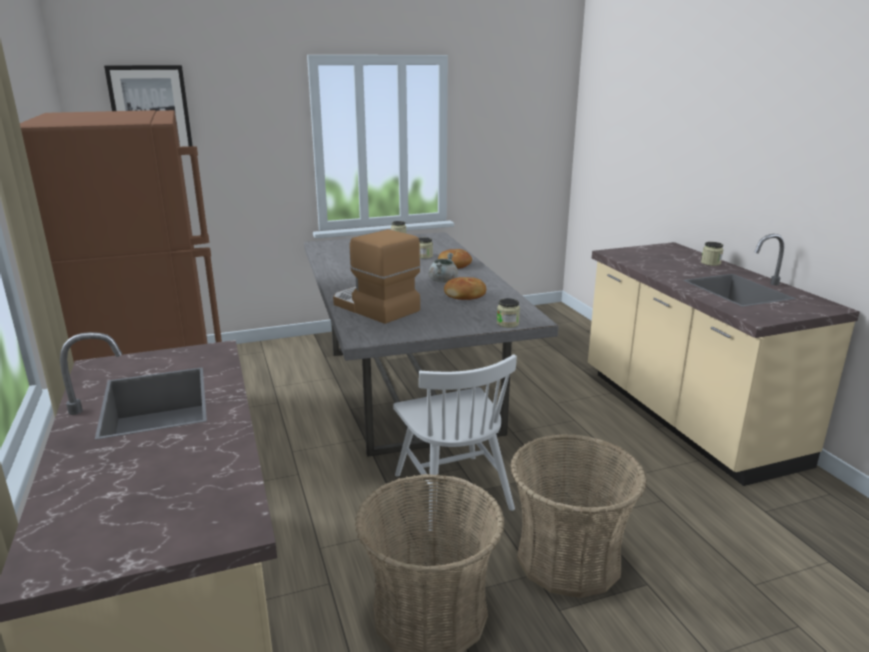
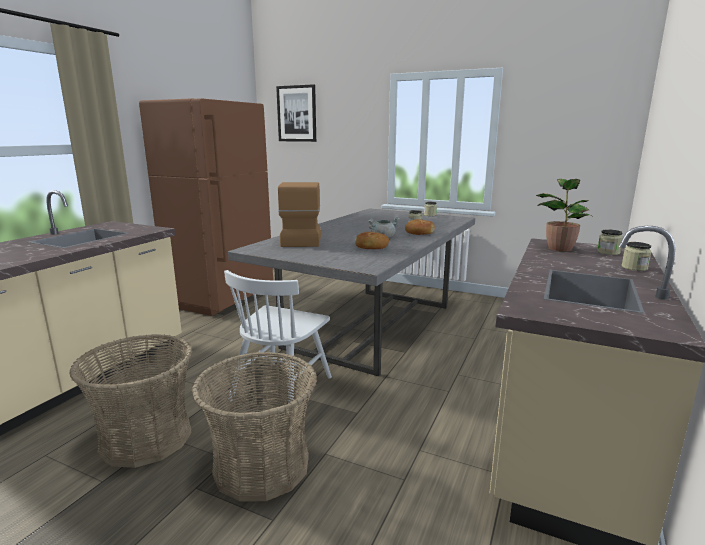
camera: 45 degrees right, 5 degrees down
(507, 323) = (345, 265): jar -> jar (608, 252)
(634, 256) = (559, 248): none -> potted plant

